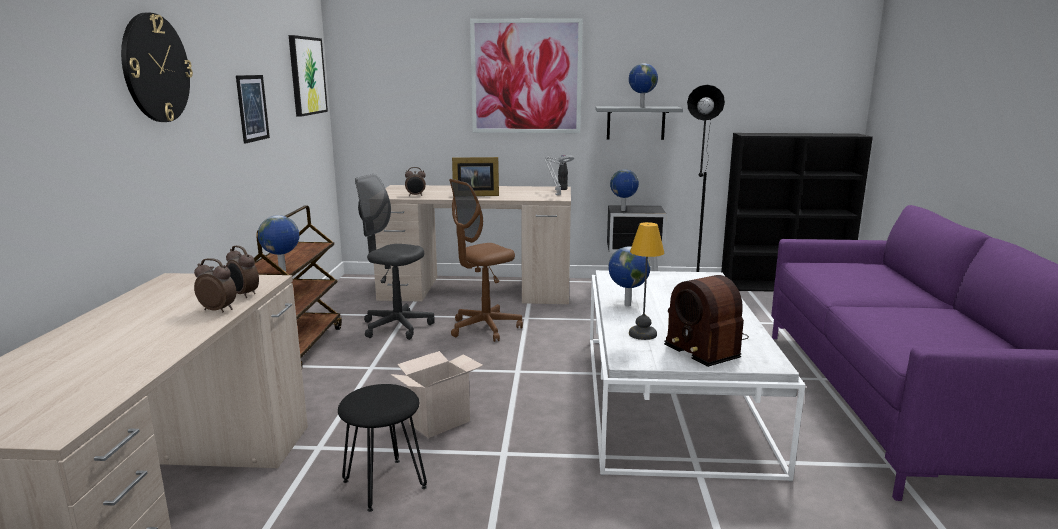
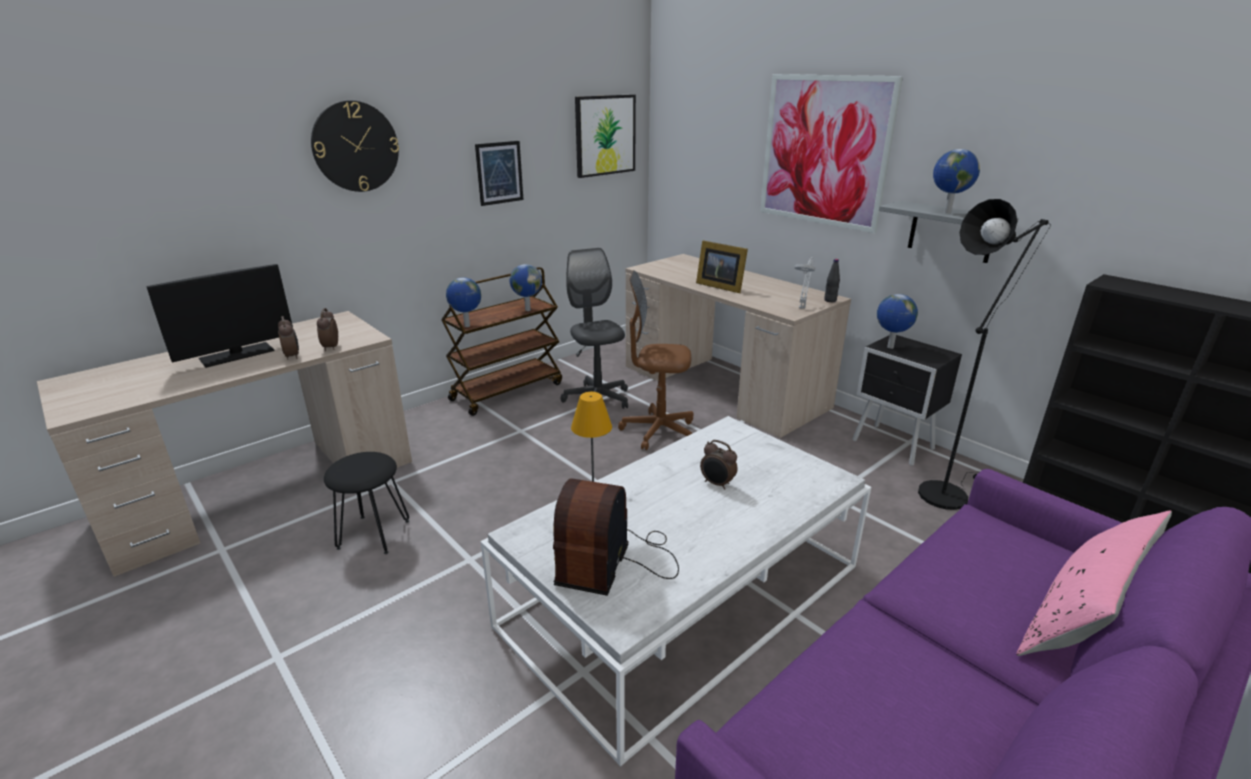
camera: 45 degrees right, 10 degrees up
(133, 328) = (237, 354): none -> monitor
(416, 195) = (669, 273): alarm clock -> alarm clock (717, 484)
(440, 421) = (481, 504): cardboard box -> none
(626, 305) = (657, 472): globe -> globe (527, 310)
(896, 276) = (1082, 615): none -> pink pillow

